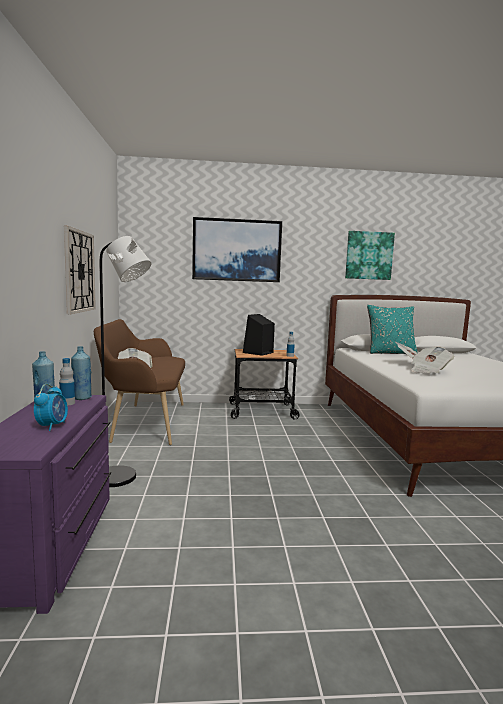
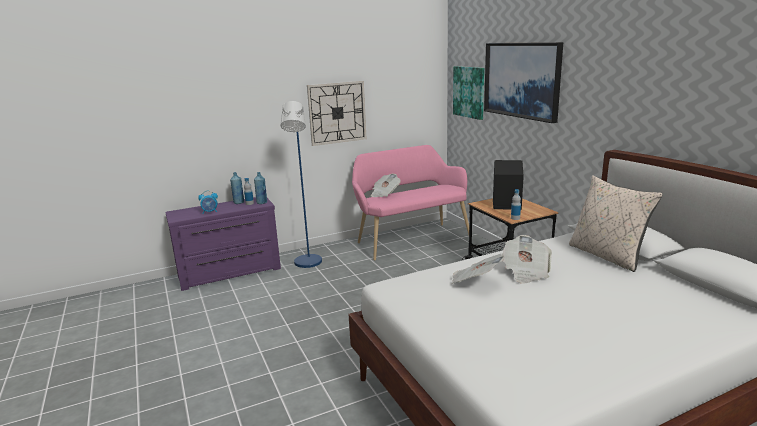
camera: 70 degrees right, 10 degrees up
(122, 479) = (307, 264): black floor lamp -> blue floor lamp
(145, 422) = (410, 239): brown bench -> pink bench
(369, 255) = (672, 92): picture -> picture (469, 92)
(390, 353) = (607, 256): turquoise pillow -> beige pillow

